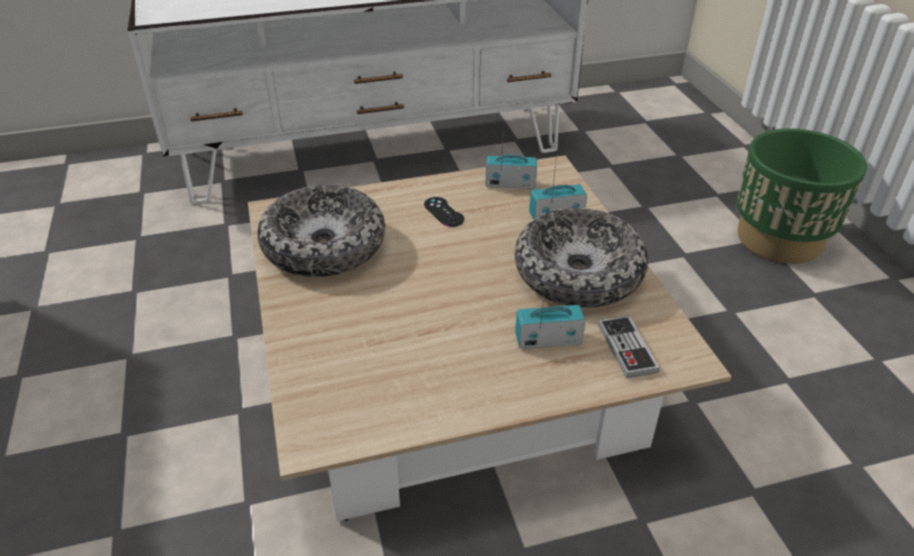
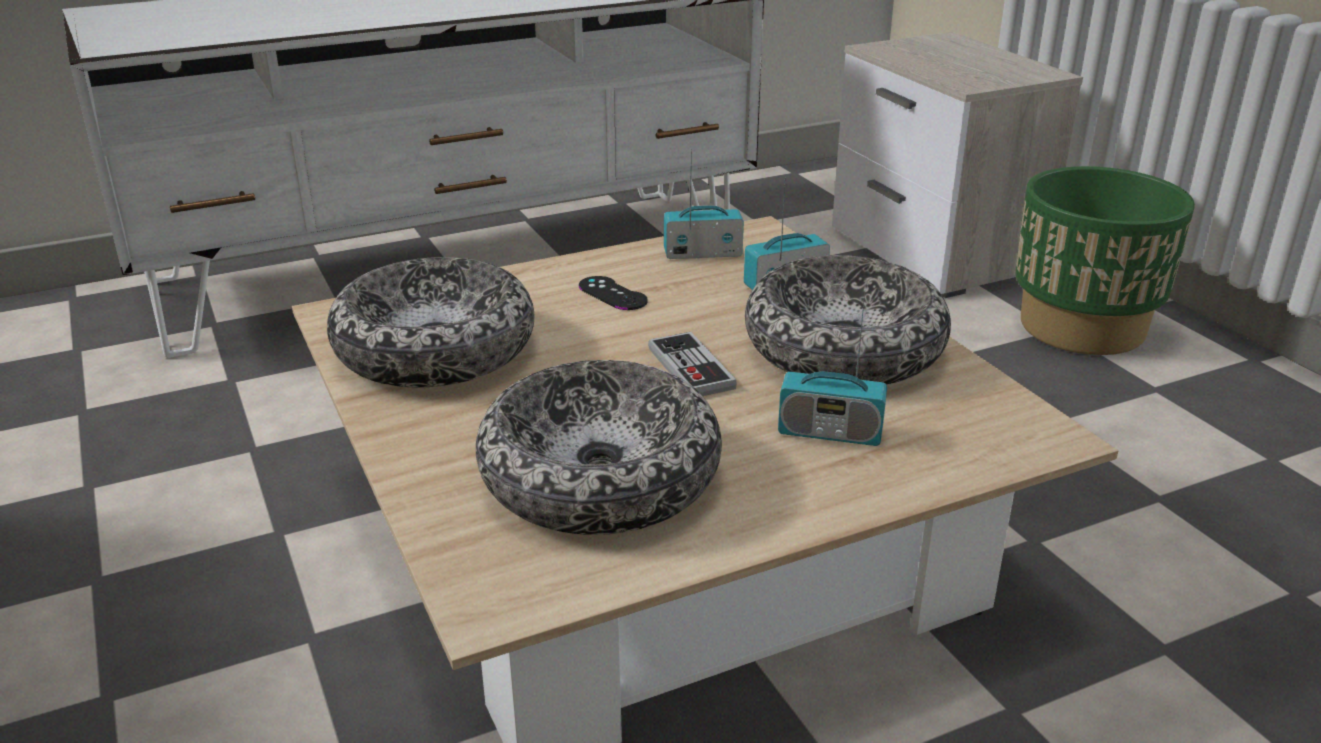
camera: 10 degrees left, 10 degrees down
(398, 356) = (600, 476): none -> bowl
(548, 339) = (830, 433): radio -> radio turned 150 degrees counterclockwise
(627, 348) = (953, 432): game controller -> game controller (691, 368)
(696, 168) = (936, 253): none -> nightstand

